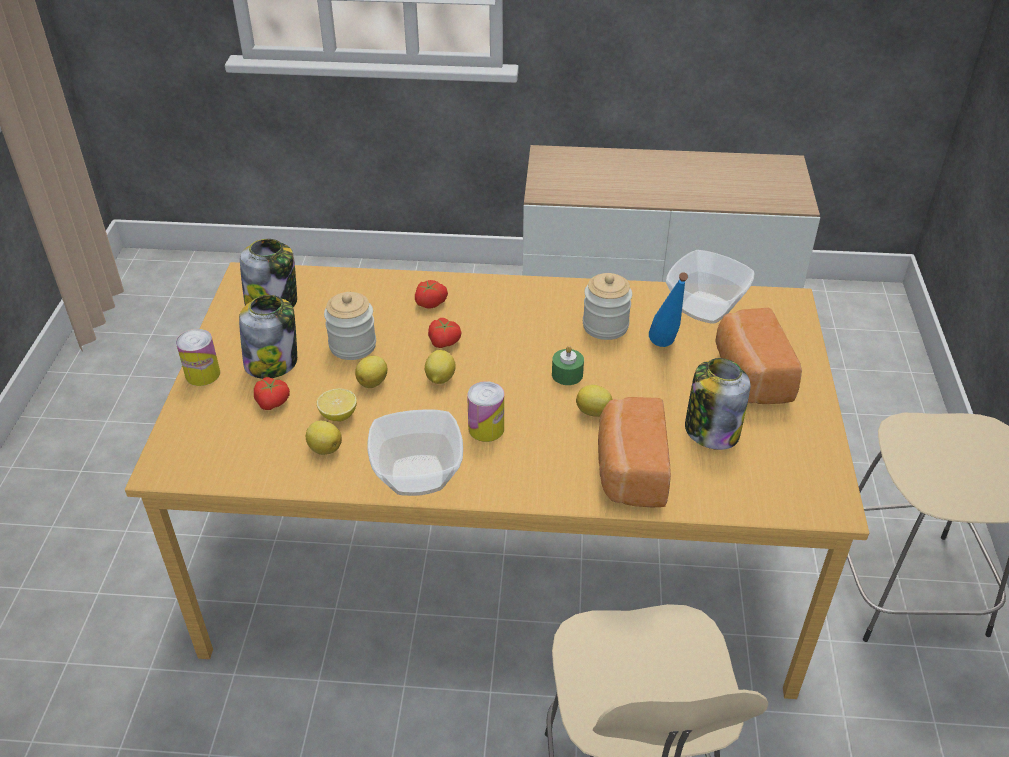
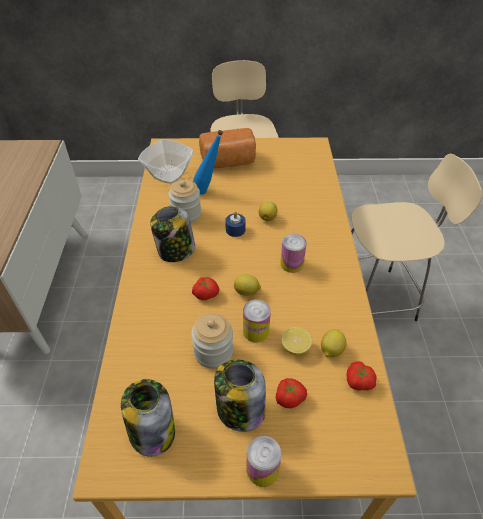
camera: 95 degrees left, 5 degrees up
(373, 382) = (255, 331): lemon -> can
(416, 477) = (343, 294): bowl -> none
(430, 302) = (157, 307): tomato -> tomato (358, 382)
(567, 374) = (235, 229): green candle -> blue candle
(629, 470) = (311, 204): bread -> none
(711, 430) = (274, 176): jar -> jar (176, 251)

